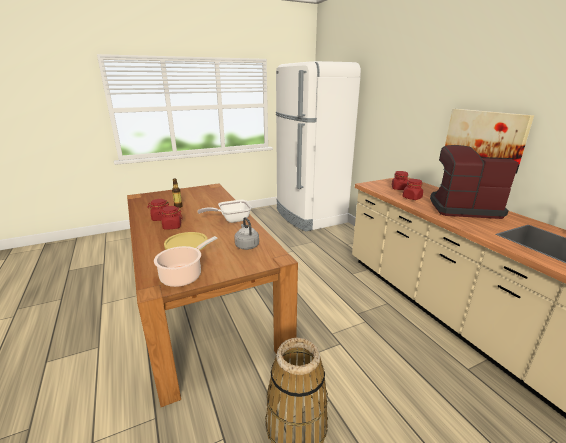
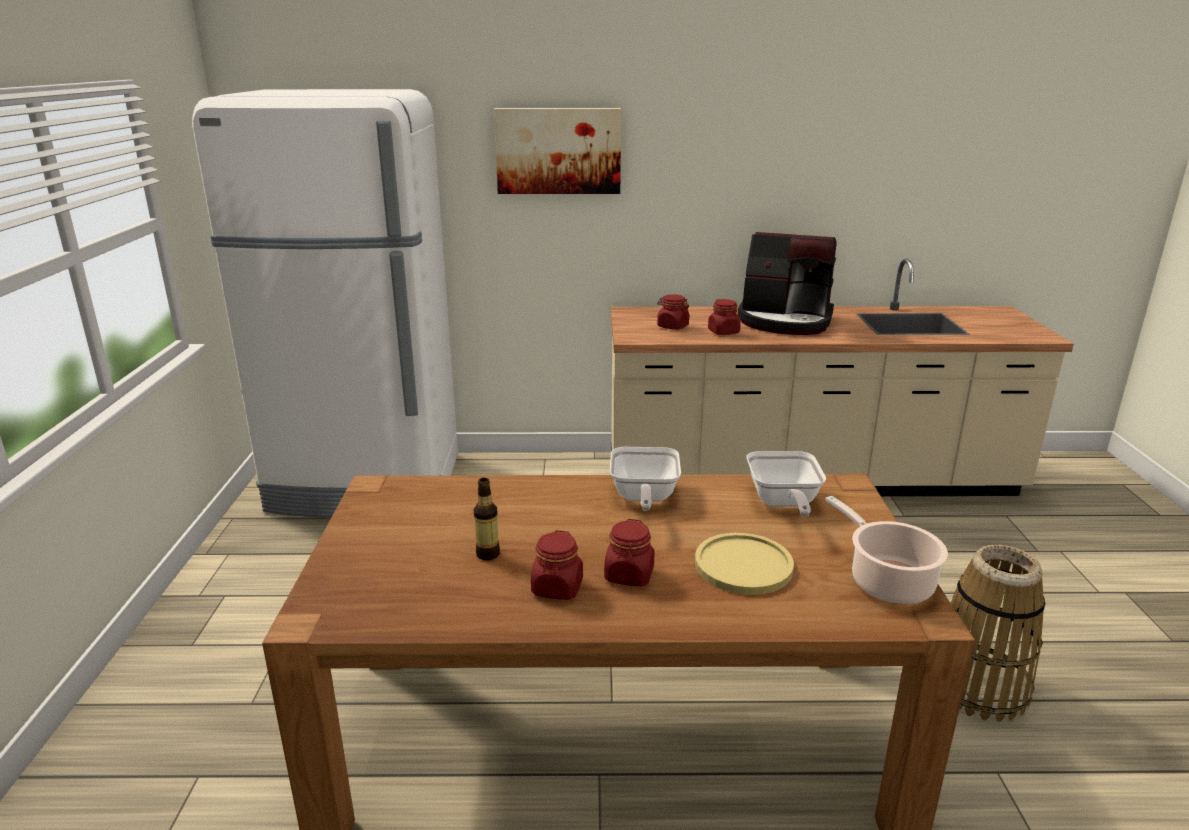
camera: 65 degrees left, 0 degrees up
(246, 245) = (783, 503): grey kettle -> frying pan
(462, 208) = (785, 321): coffee machine -> coffee machine turned 105 degrees counterclockwise
(484, 138) = (748, 214): picture -> picture (558, 151)

